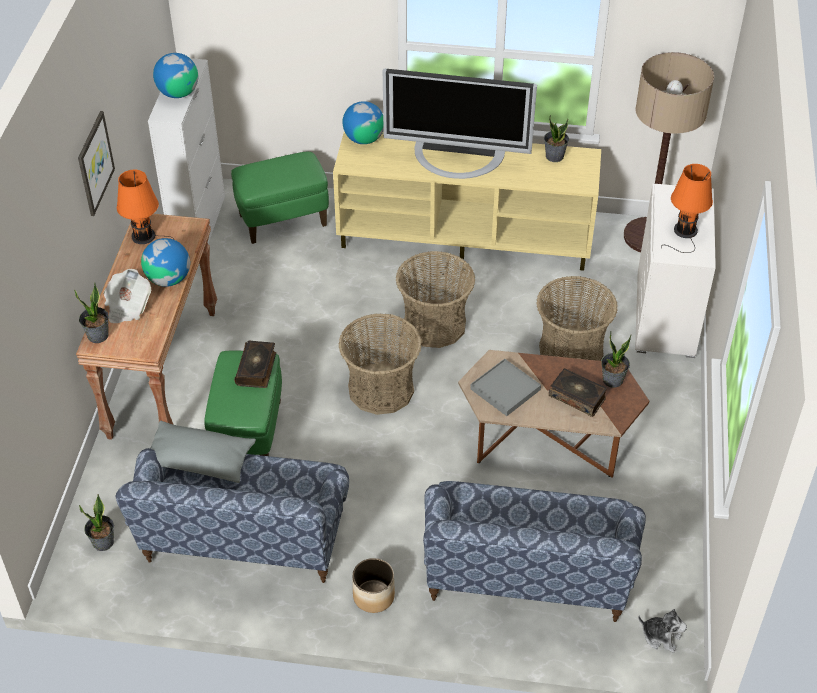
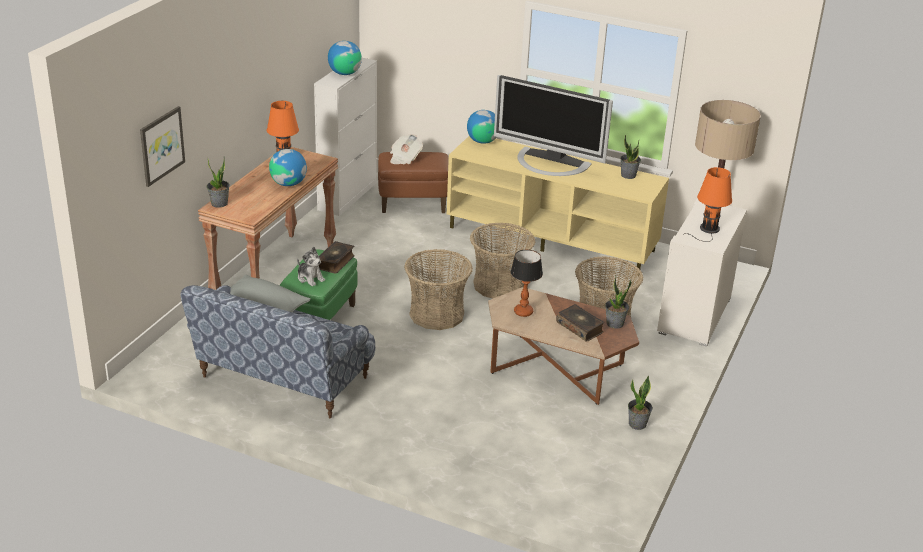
camera: 15 degrees right, 15 degrees down
(94, 163) = (253, 81): picture -> picture (161, 145)
(103, 542) = (177, 359): potted plant -> potted plant (637, 424)
(127, 307) = (249, 192): newspaper -> newspaper (404, 158)
(283, 220) = (413, 204): green ottoman -> brown ottoman
(373, 596) = (364, 435): planter -> none
(505, 389) = (523, 312): grey tray -> table lamp
(527, 576) = (495, 450): sofa -> none
(661, 636) = (589, 513): plush toy -> plush toy (310, 278)

